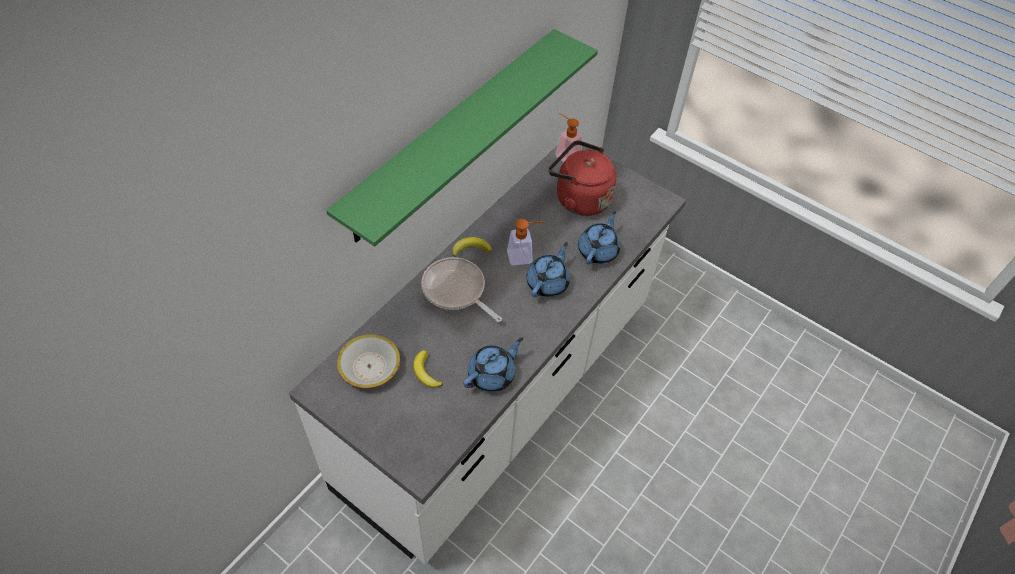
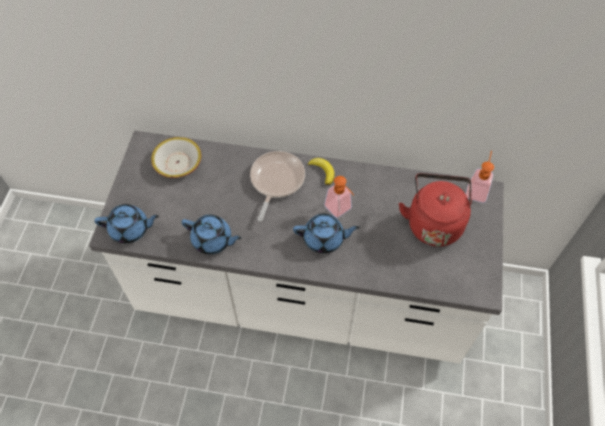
camera: 65 degrees right, 5 degrees up
(426, 372) = (191, 197): banana -> none
(452, 134) = (340, 71): green shelf -> none
(598, 251) = (384, 262): blue teapot -> blue teapot (130, 229)

